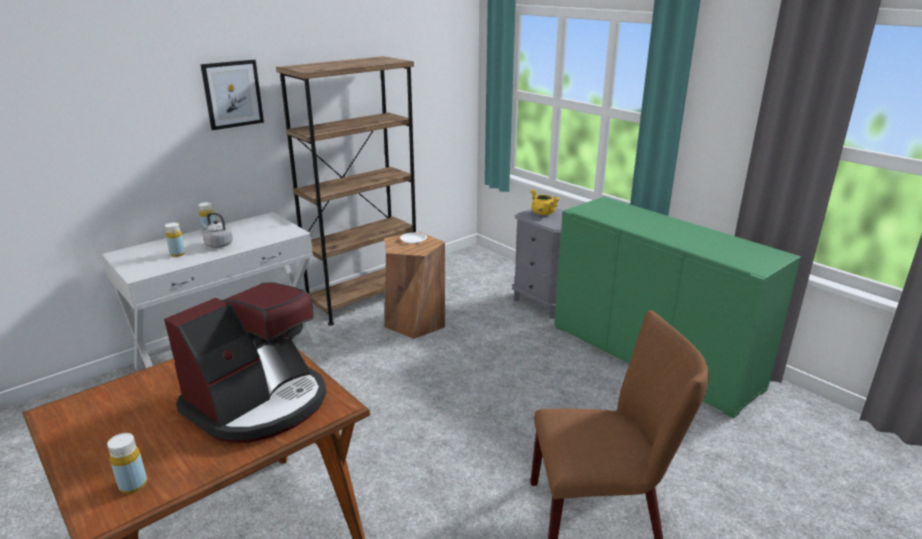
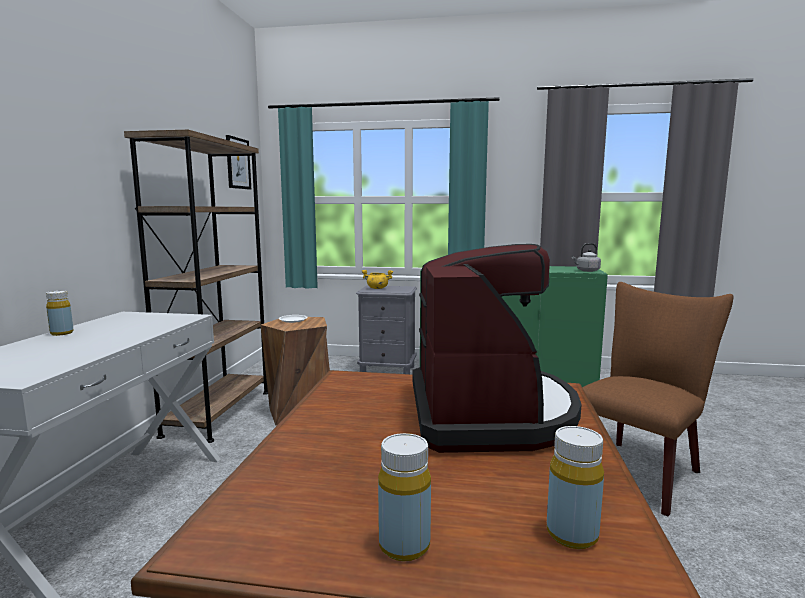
camera: 40 degrees left, 15 degrees down
(177, 254) = (53, 353): yellow bottle -> yellow bottle (404, 546)
(218, 244) = (104, 338): grey kettle -> grey kettle (586, 271)
(232, 94) = (75, 154): picture -> picture (238, 163)

